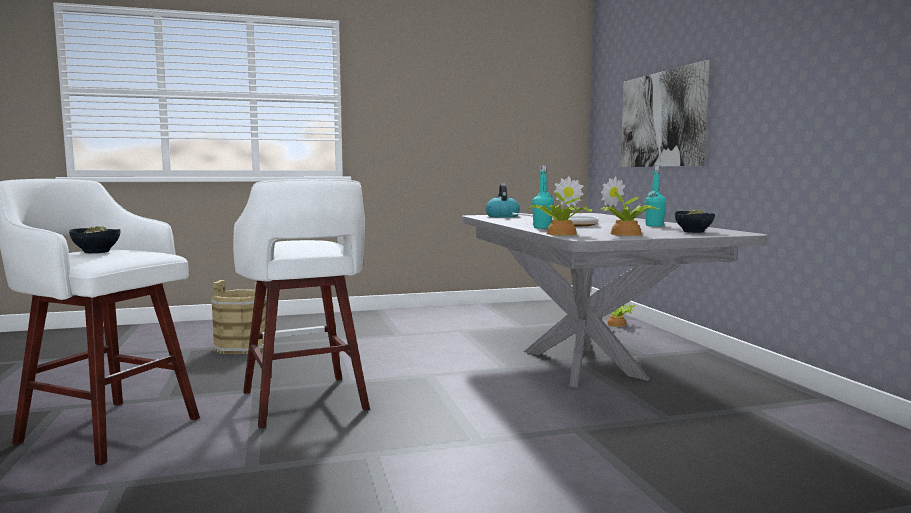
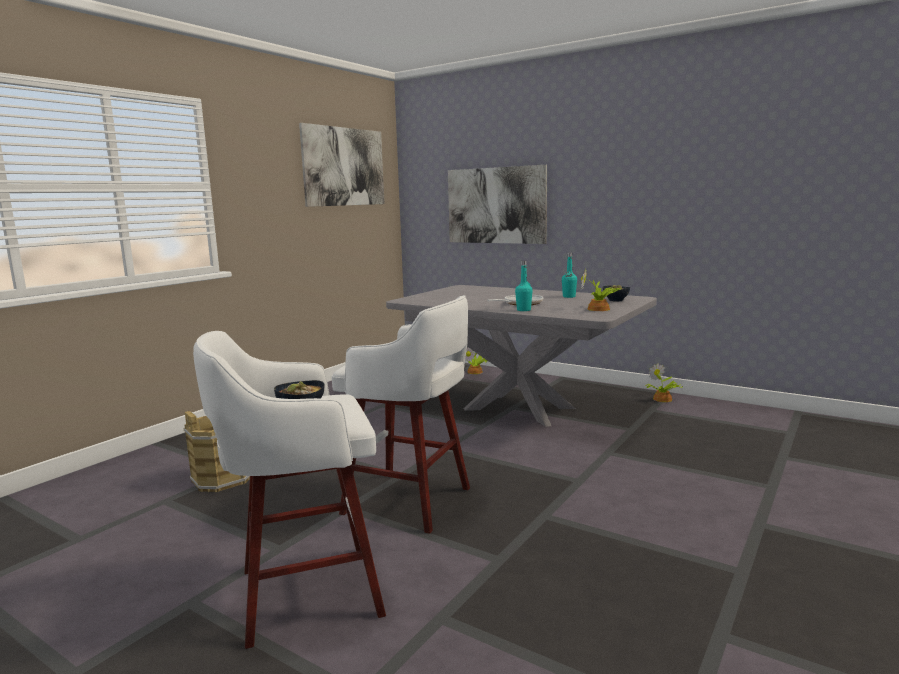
camera: 40 degrees left, 5 degrees up
(502, 216) = (424, 299): kettle -> none
(507, 83) = (344, 167): none -> picture
(559, 234) = (567, 315): potted plant -> potted plant (662, 399)

